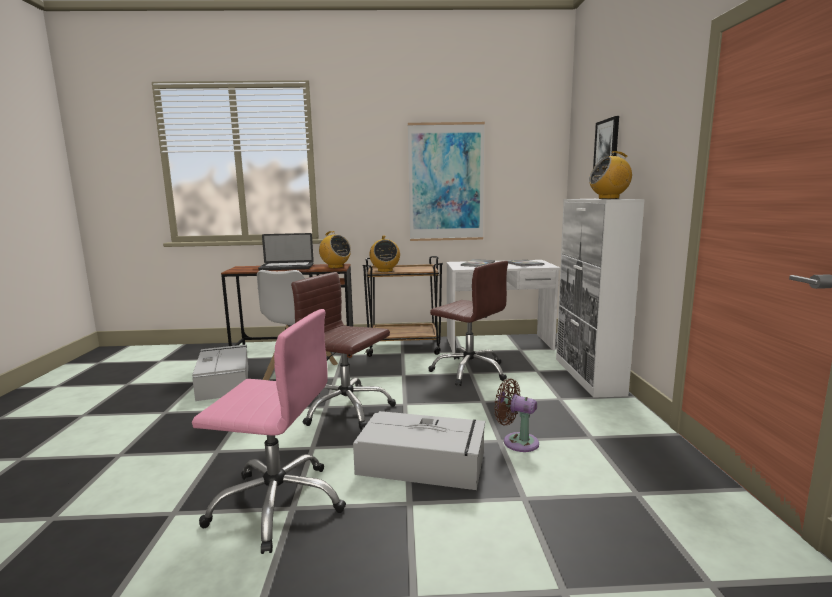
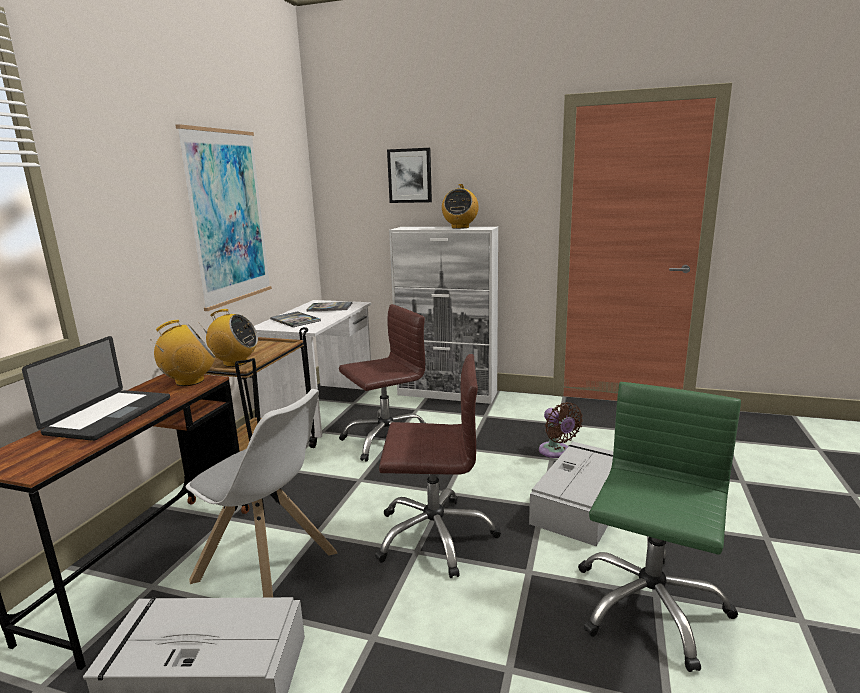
camera: 70 degrees left, 5 degrees up
(278, 504) = (648, 605): pink office chair -> green office chair
(346, 409) = (435, 535): brown office chair -> brown office chair turned 135 degrees counterclockwise
(517, 441) = (556, 452): brown fan -> brown fan turned 75 degrees counterclockwise

